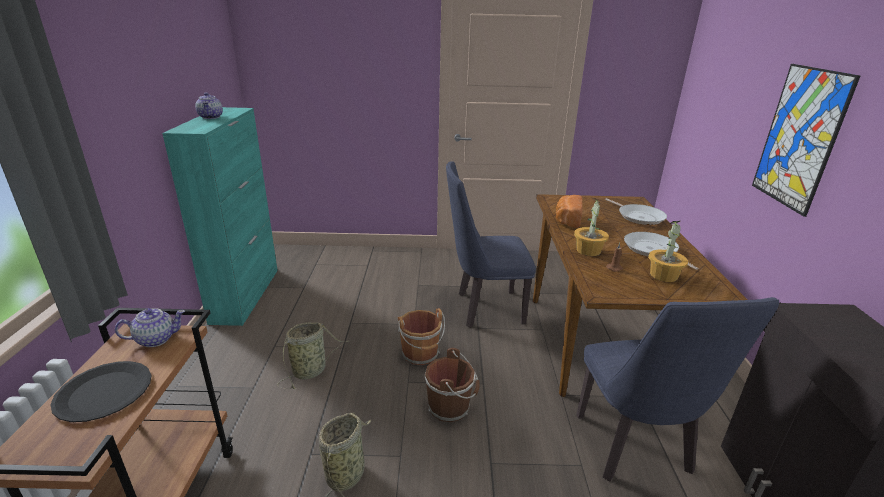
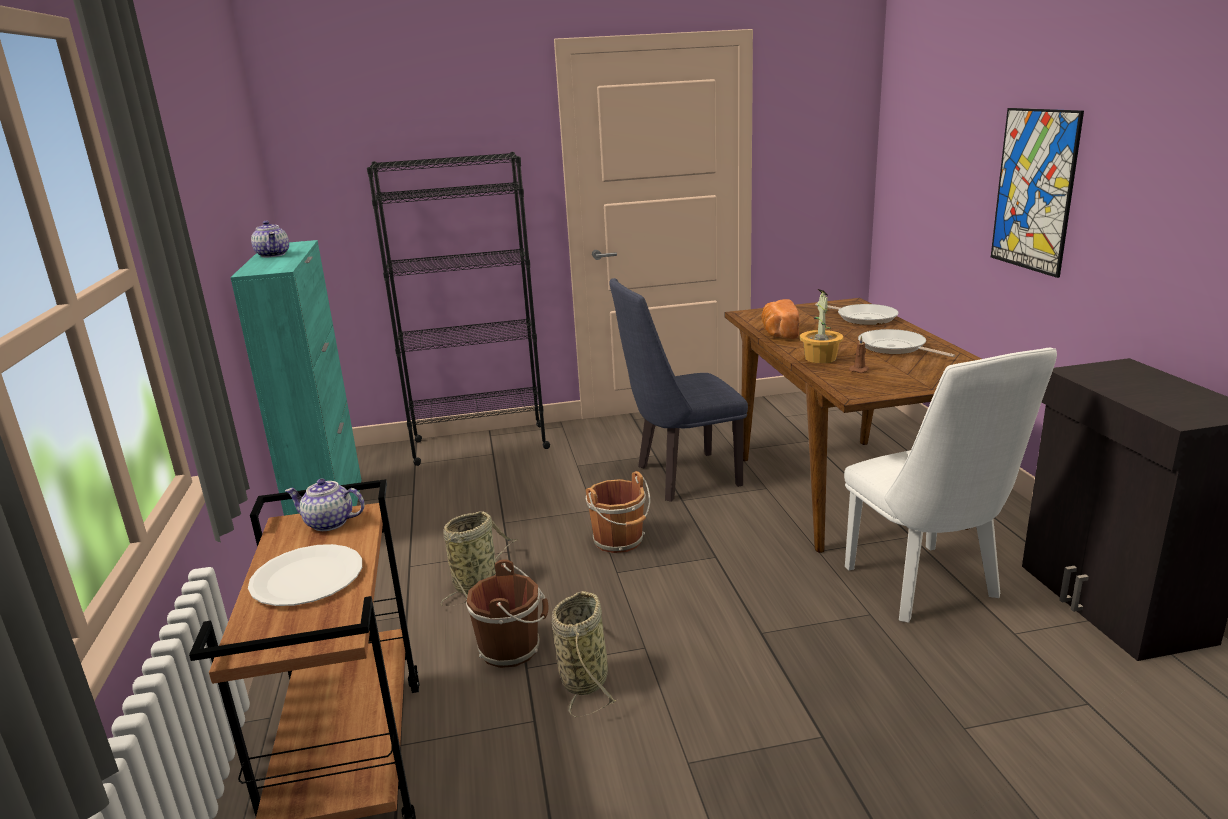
camera: 10 degrees left, 5 degrees down
(104, 392) = (307, 578): black plate -> white plate
(156, 339) = (328, 523): teapot -> teapot turned 135 degrees counterclockwise
(362, 256) = (480, 444): none -> black bookcase
(451, 407) = (685, 588): brown bucket -> brown bucket (512, 648)
(636, 450) = (928, 588): blue chair -> white chair
(663, 275) = (918, 369): potted plant -> none

